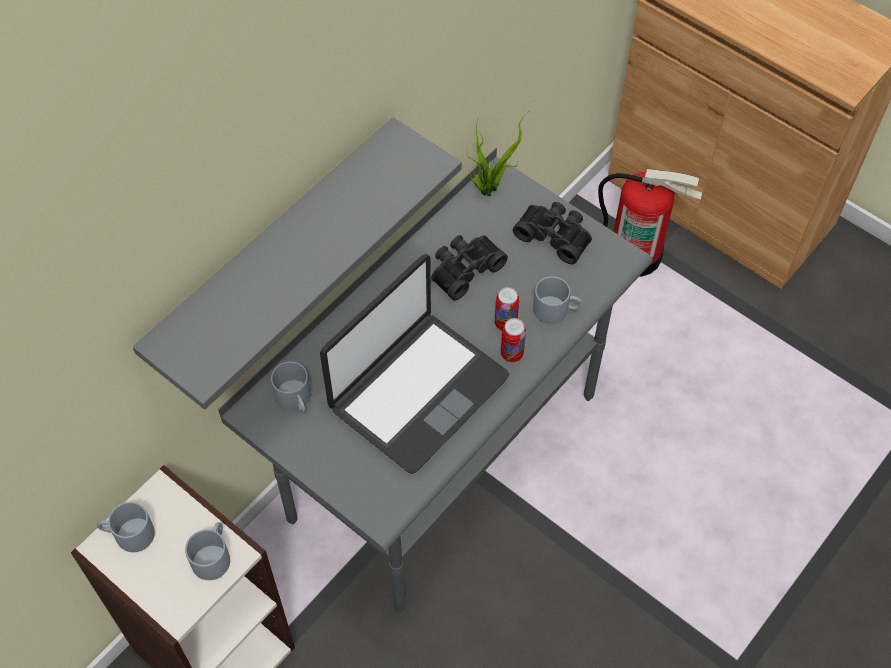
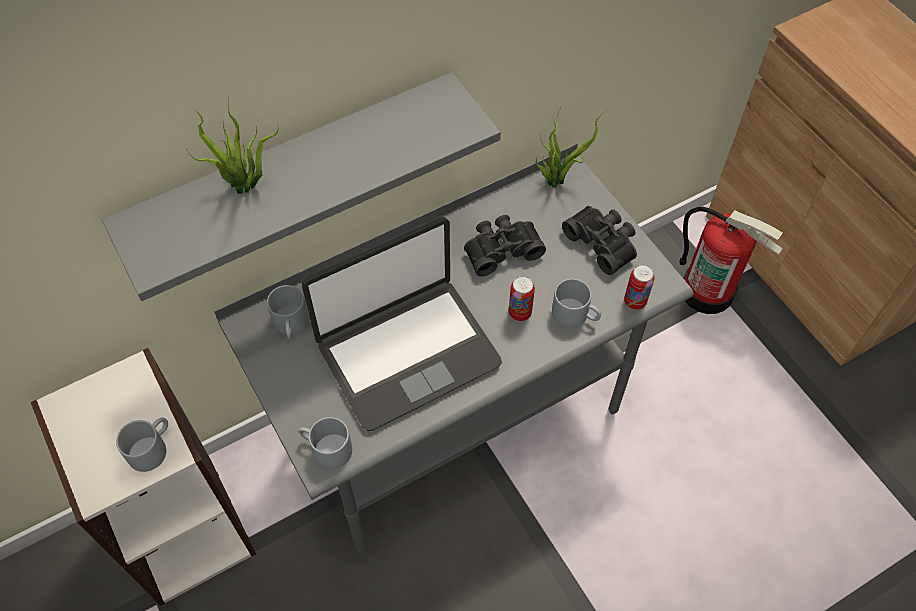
camera: 20 degrees right, 0 degrees up
(128, 535) = (86, 403): grey mug -> grey mug (326, 449)
(254, 278) = (245, 187): none -> potted plant
(512, 354) = (514, 344): can -> can (635, 301)

